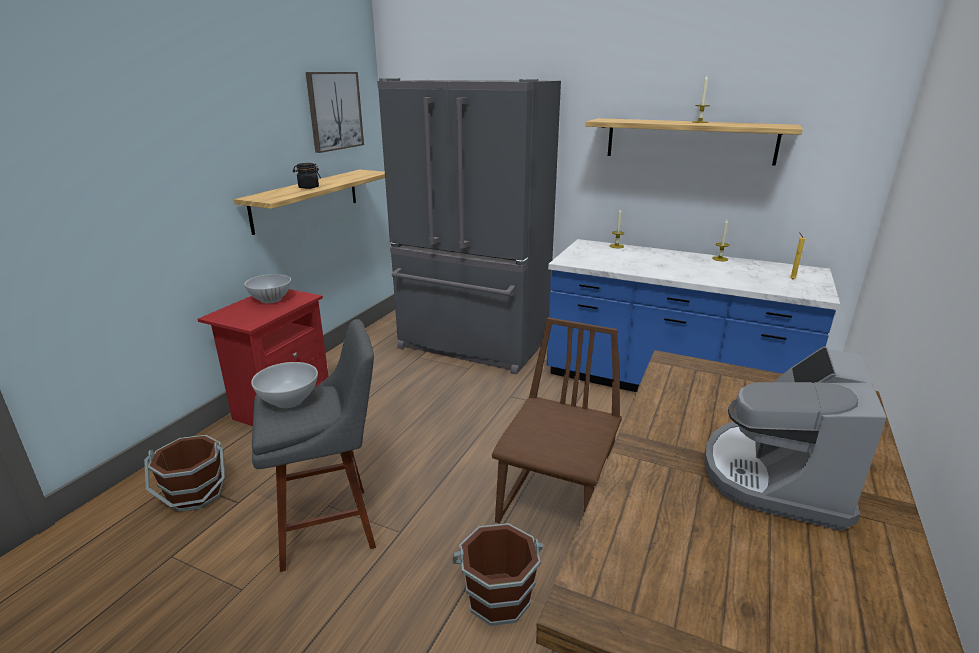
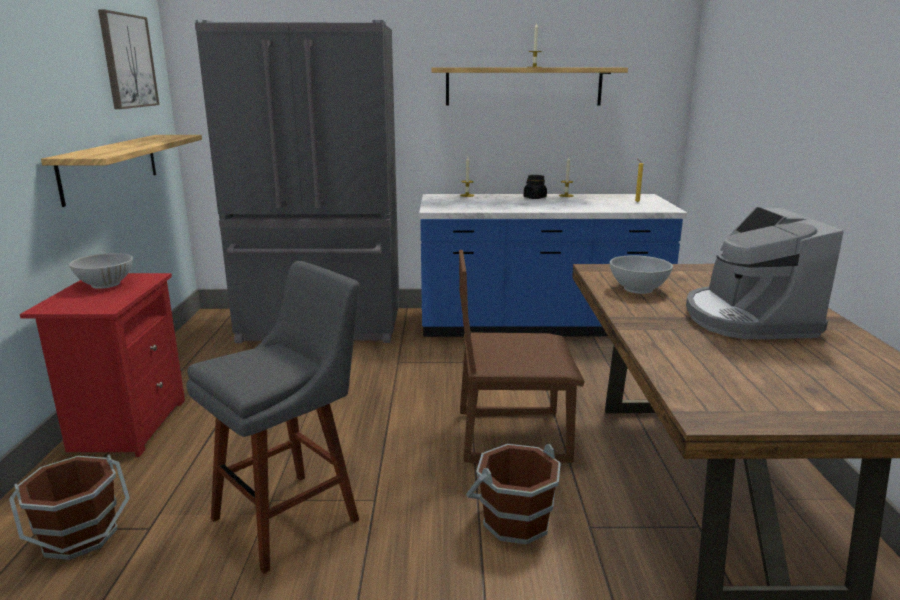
camera: 25 degrees left, 5 degrees down
(288, 401) = (244, 361): white bowl -> white bowl (638, 289)
(308, 187) = (124, 147): black jar -> black jar (534, 198)
(557, 504) = (512, 436): brown chair -> brown chair turned 90 degrees counterclockwise

